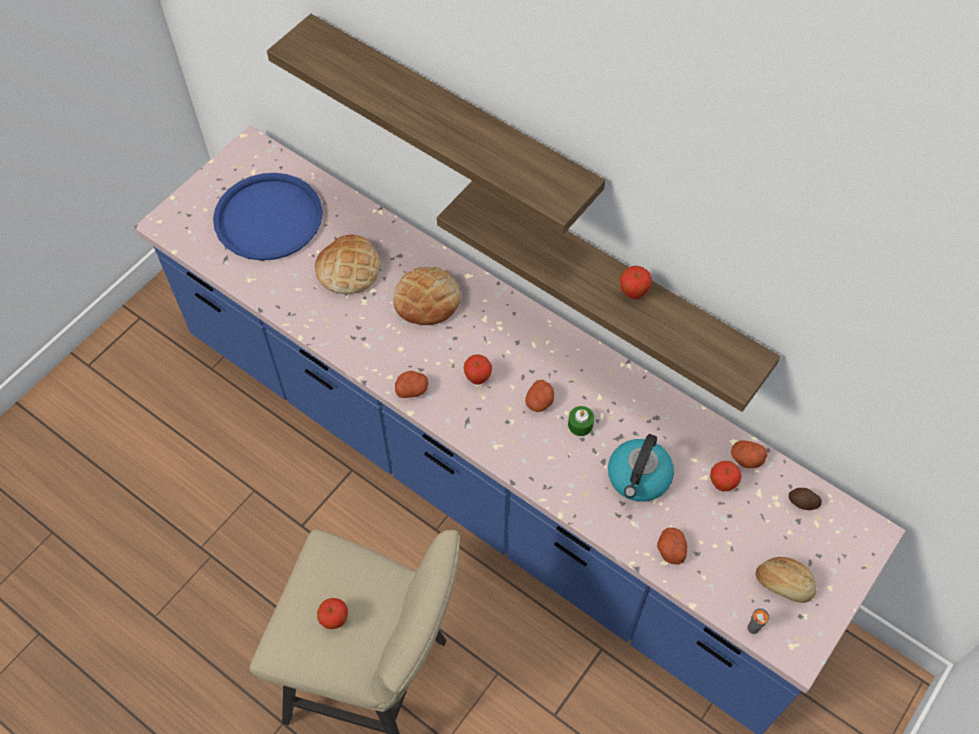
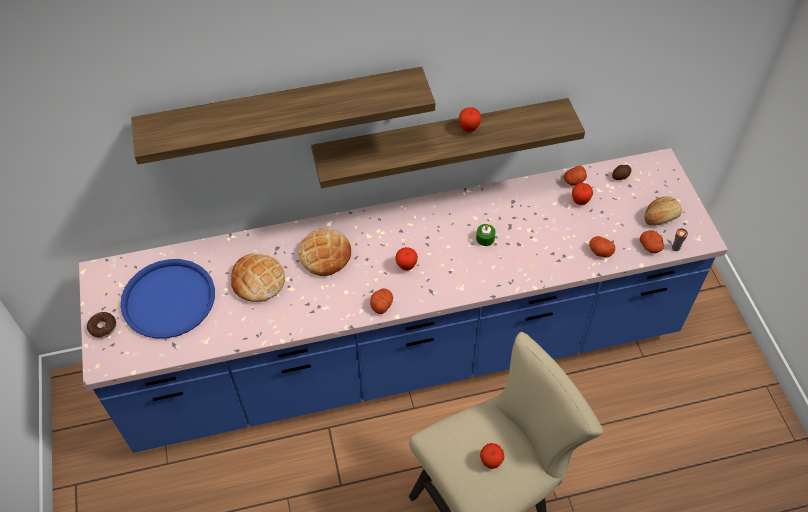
camera: 50 degrees left, 5 degrees down
(199, 194) = (103, 327): none -> donut
(539, 402) = (452, 247): potato -> potato (651, 246)
(638, 478) = (543, 235): kettle -> none

